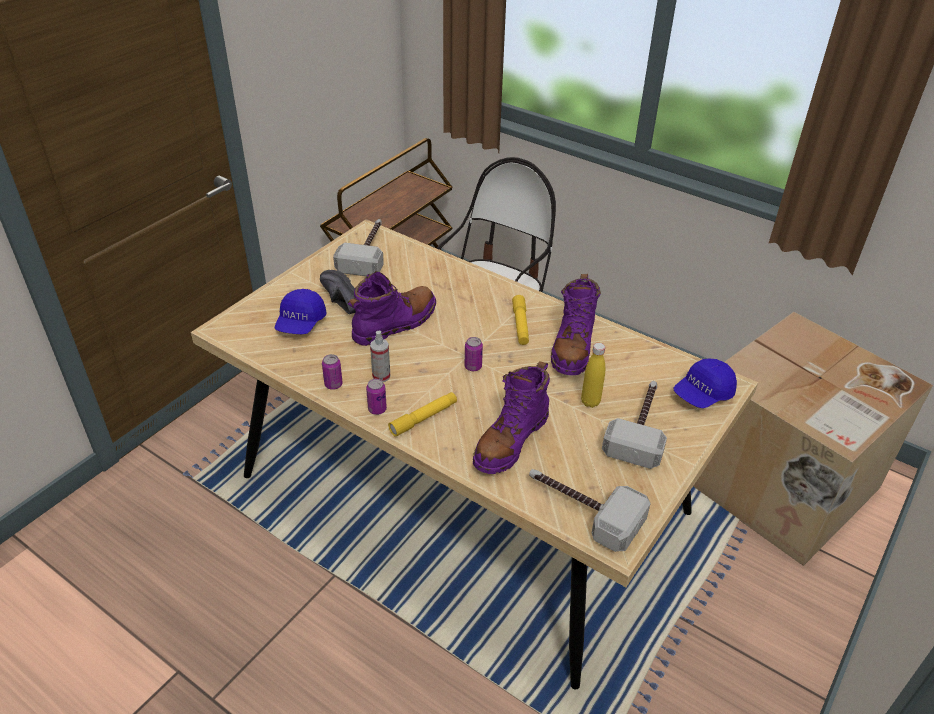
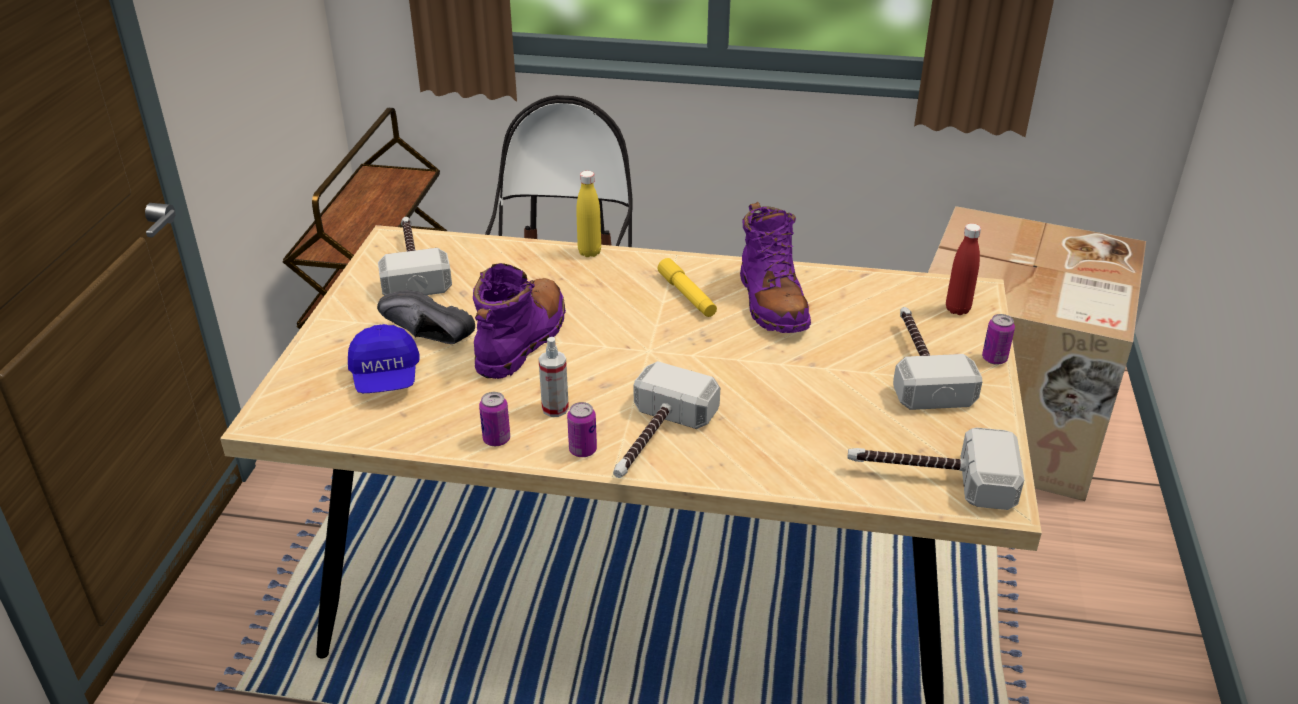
camera: 25 degrees left, 5 degrees down
(423, 418) = (653, 441): yellow flashlight -> hammer
(473, 367) = (667, 360): can -> can (994, 359)
(511, 440) = (784, 430): purple boot -> none
(590, 402) = (841, 356): yellow bottle -> yellow bottle (589, 252)
(702, 394) = (957, 309): blue cap -> red bottle

